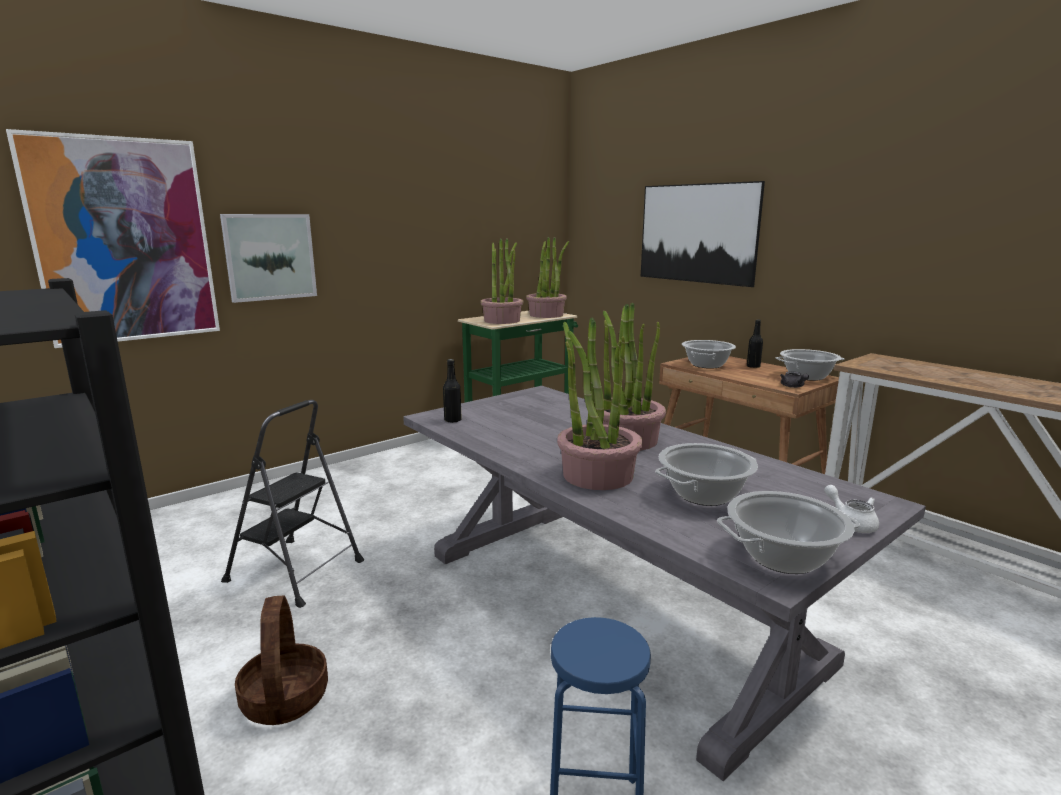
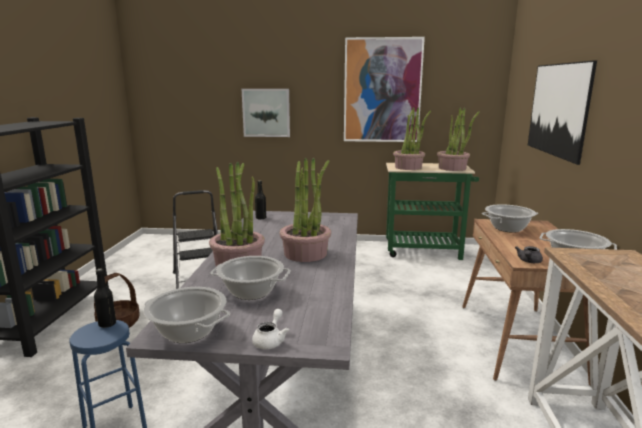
camera: 45 degrees right, 0 degrees up
(124, 241) = (198, 102): picture -> picture (382, 90)
(753, 366) = (547, 239): black bottle -> black bottle (107, 324)

